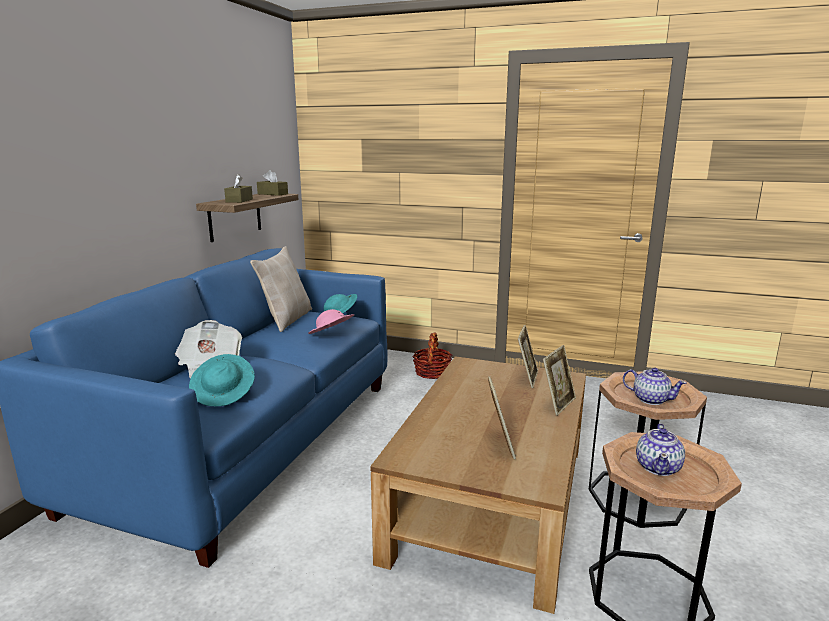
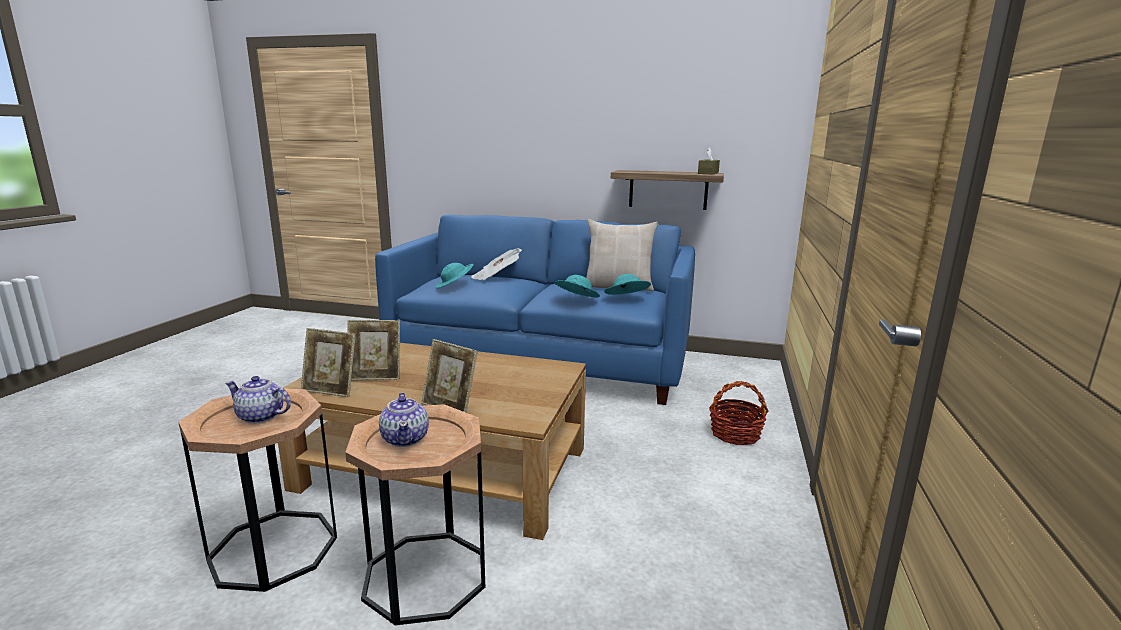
camera: 85 degrees right, 0 degrees up
(239, 200) = (642, 171): brown tissue box -> none
(331, 335) = (576, 300): pink hat -> turquoise hat
(526, 378) = (522, 395): picture frame -> picture frame (331, 390)
(650, 399) = (405, 438): teapot -> teapot turned 45 degrees counterclockwise

